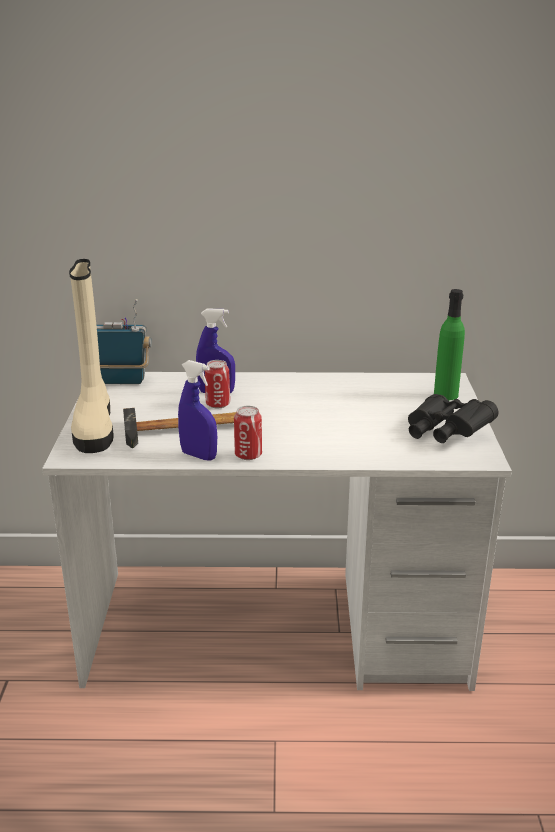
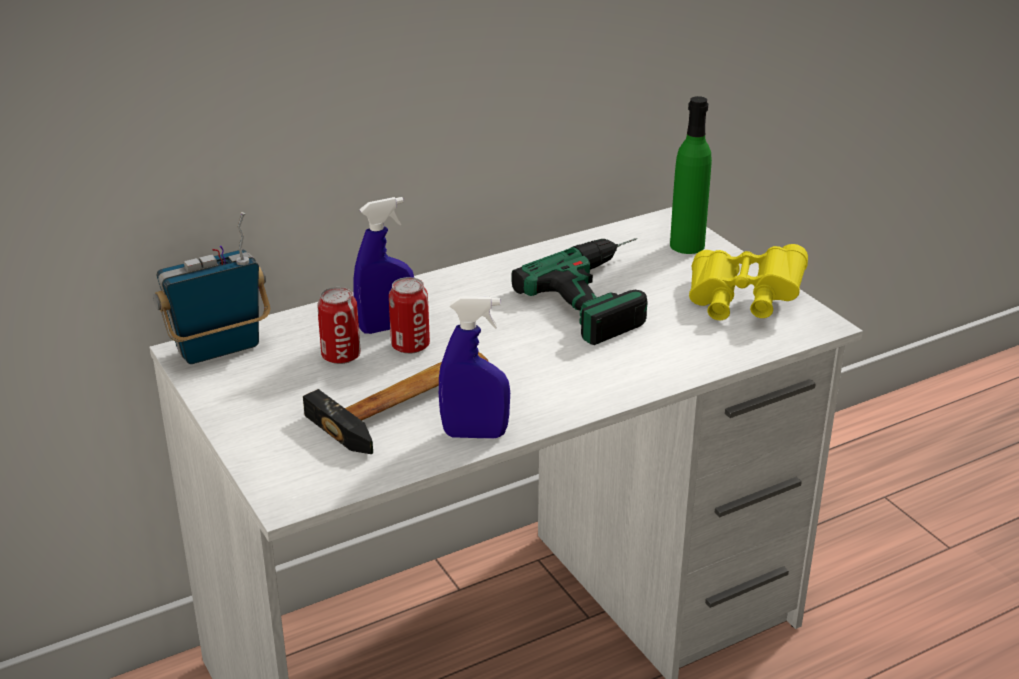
camera: 30 degrees left, 5 degrees up
(94, 426) = (268, 437): beige boot -> none
(248, 455) = (539, 411): can -> can (341, 356)
(364, 407) = (609, 293): none -> power drill
(444, 433) = (742, 302): black binoculars -> yellow binoculars

